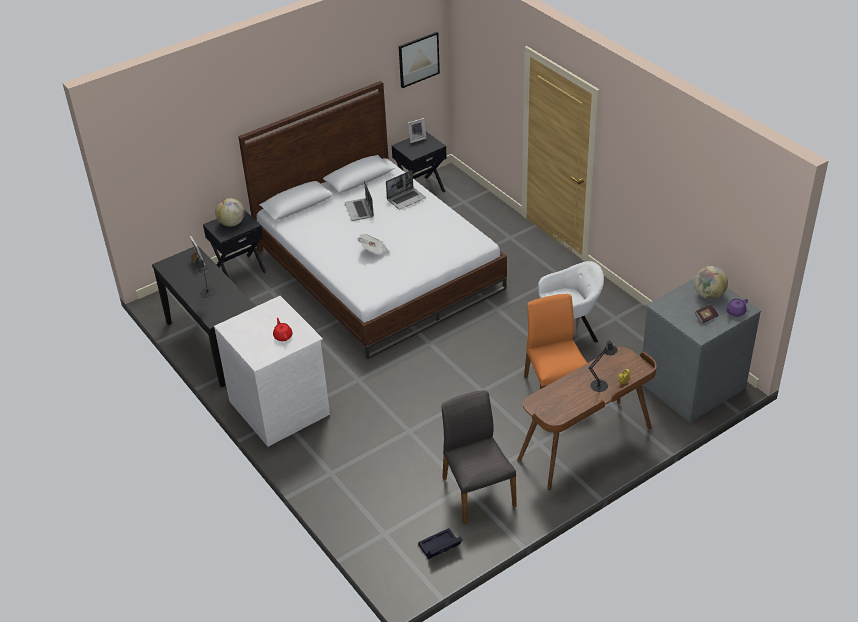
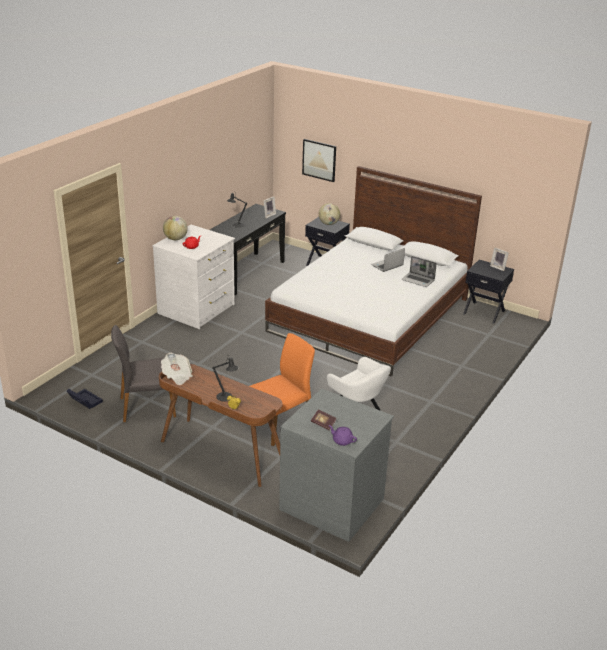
camera: 65 degrees right, 10 degrees down
(374, 251) = (341, 280): newspaper -> newspaper (177, 376)
(418, 59) = (525, 201): picture -> picture (319, 160)
(477, 491) = (146, 406): grey chair -> grey chair turned 150 degrees counterclockwise
(708, 295) = (358, 421): globe -> globe (175, 239)

